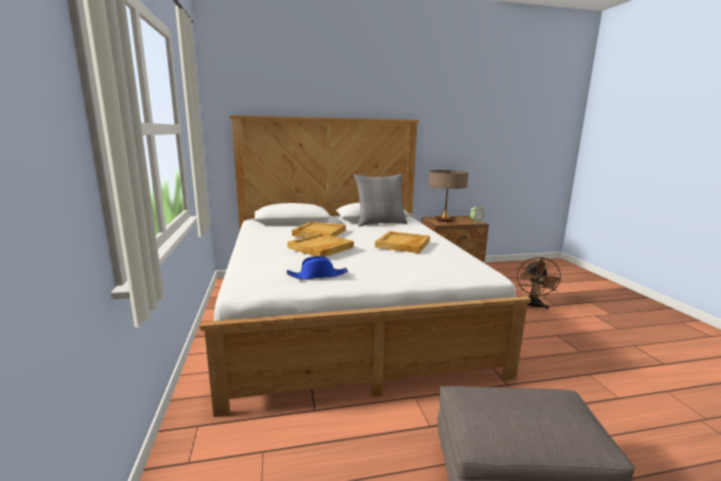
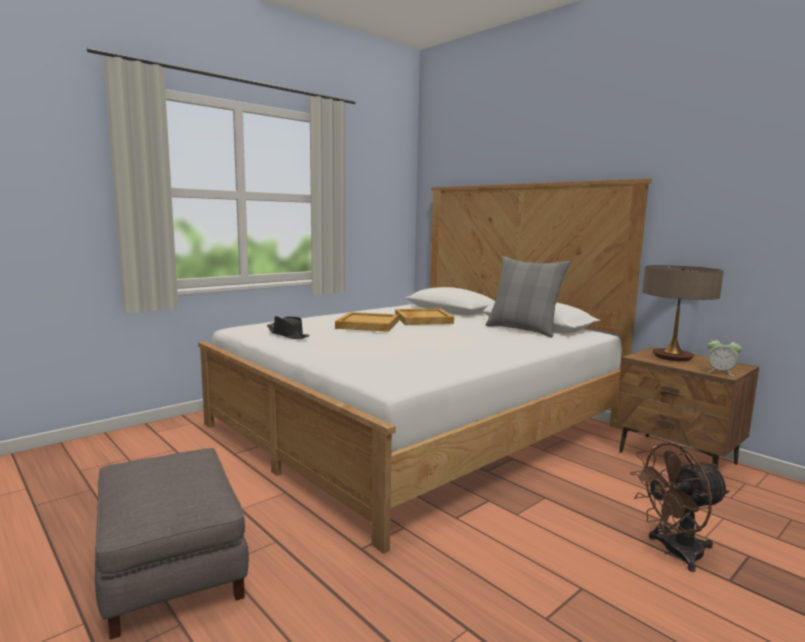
camera: 60 degrees right, 5 degrees down
(318, 275) = (288, 335): blue hat -> black hat
(403, 244) = (442, 344): beige tray -> none

